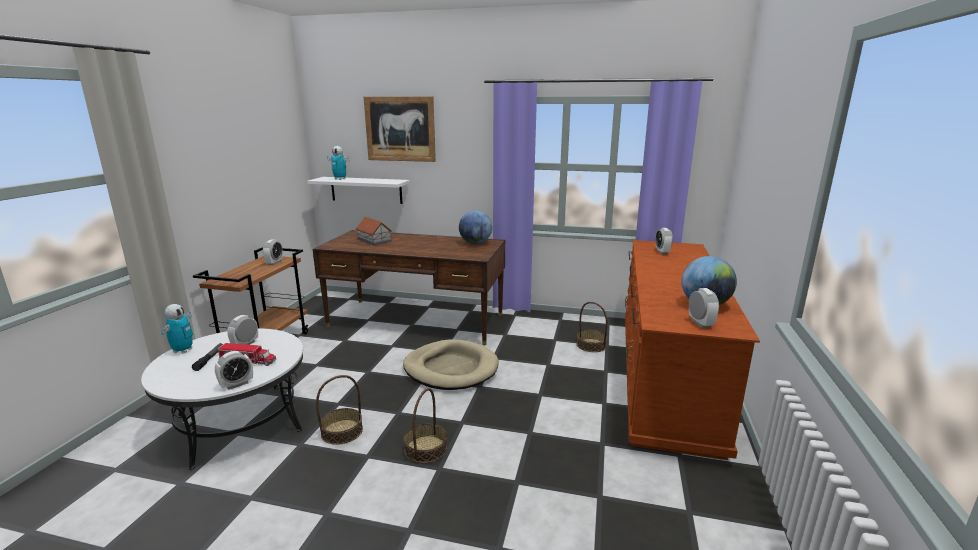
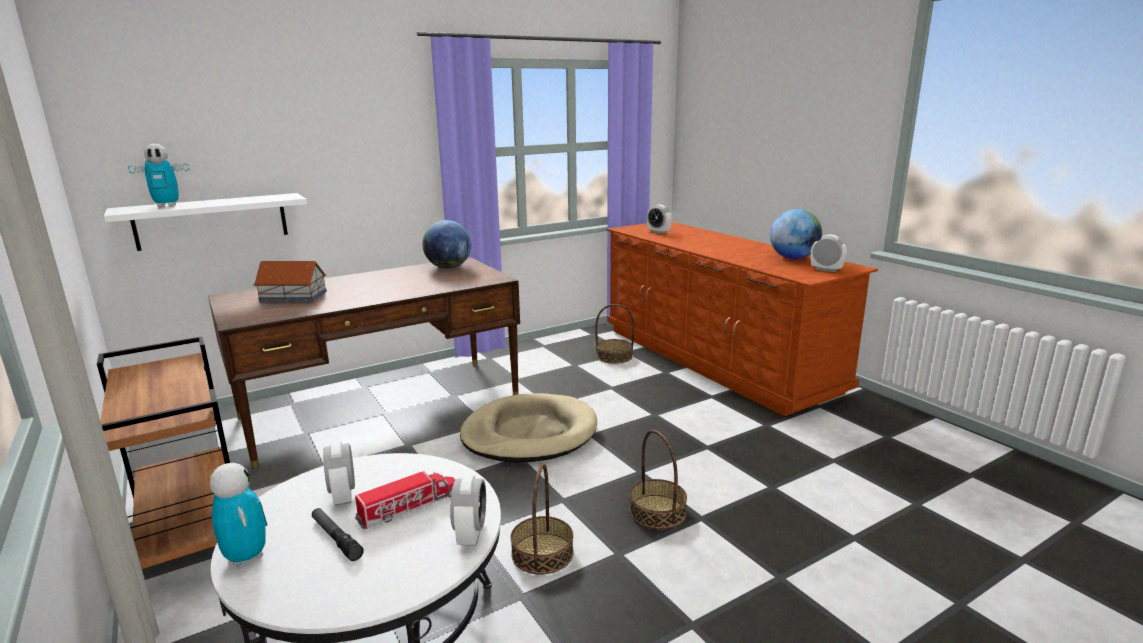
camera: 45 degrees left, 0 degrees up
(274, 263) = (172, 372): alarm clock -> none
(400, 129) = (271, 109): picture -> none

